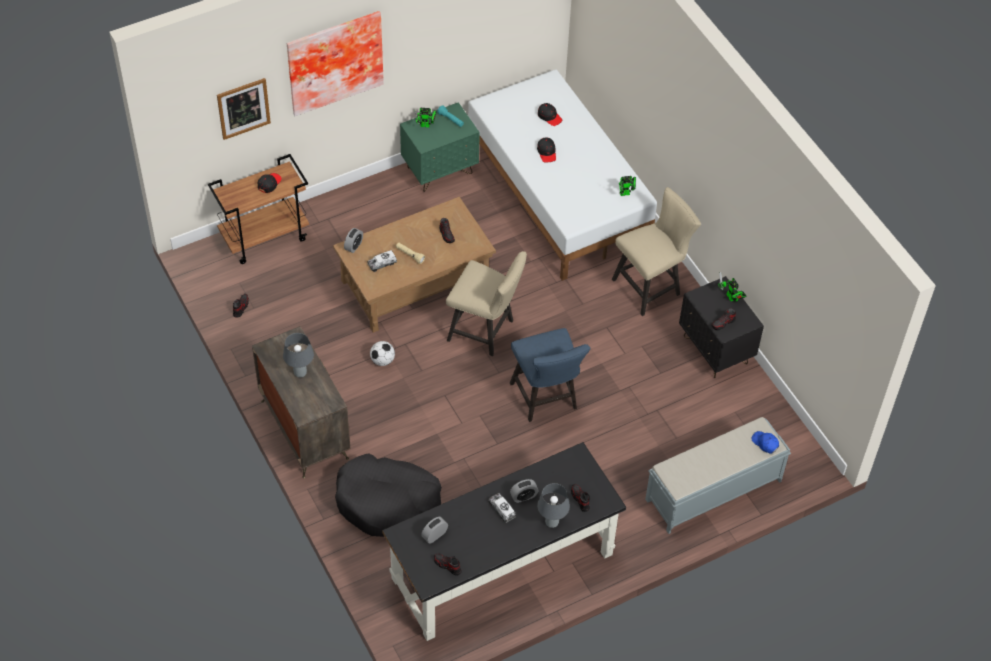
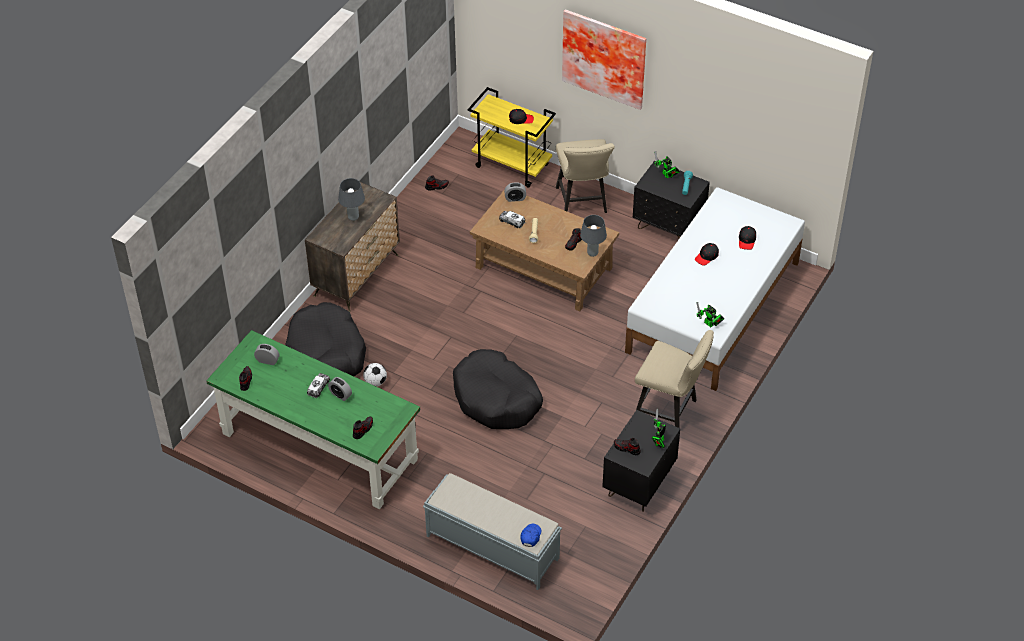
camera: 60 degrees right, 5 degrees down
(243, 108) = (526, 43): picture -> none
(265, 237) = (512, 165): brown cart -> yellow cart
(382, 360) = (454, 286): football -> football (375, 382)
(440, 170) = (668, 227): green nightstand -> black nightstand
(485, 331) = (532, 331): beige chair -> beige chair (583, 203)
(502, 567) = (318, 446): black desk -> green desk
(546, 400) = (496, 399): blue chair -> black dog bed
(552, 523) = (328, 423): grey table lamp -> grey table lamp (592, 253)

